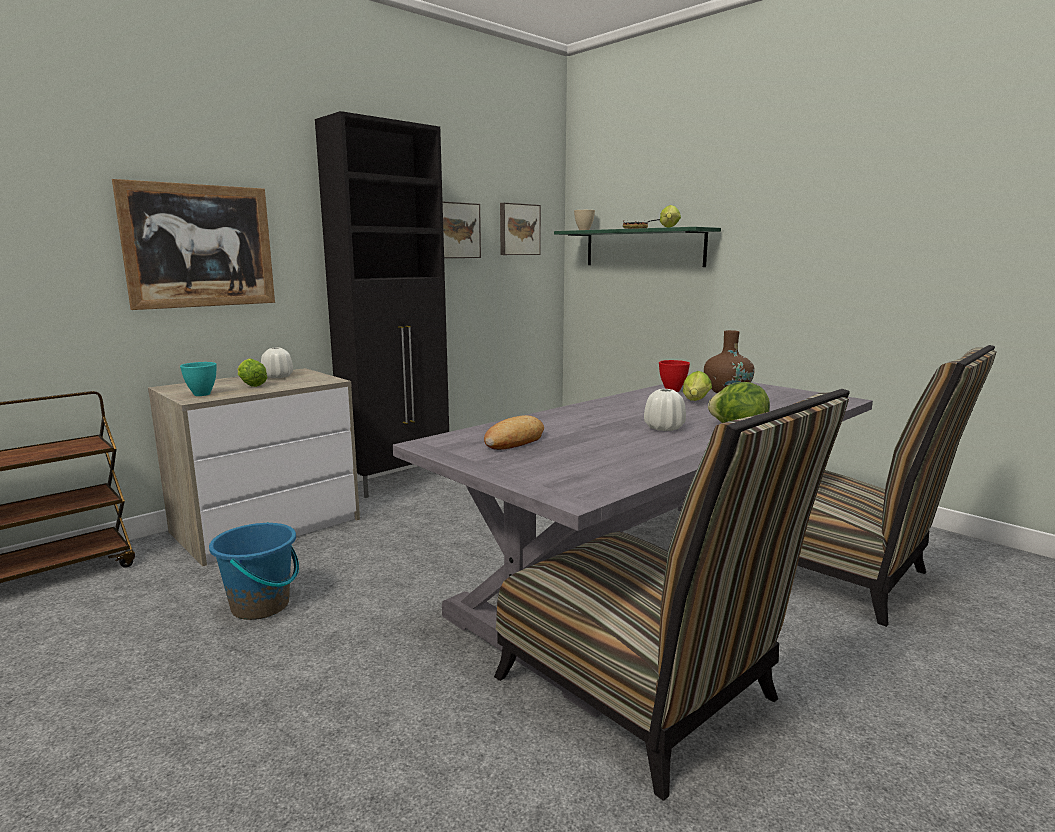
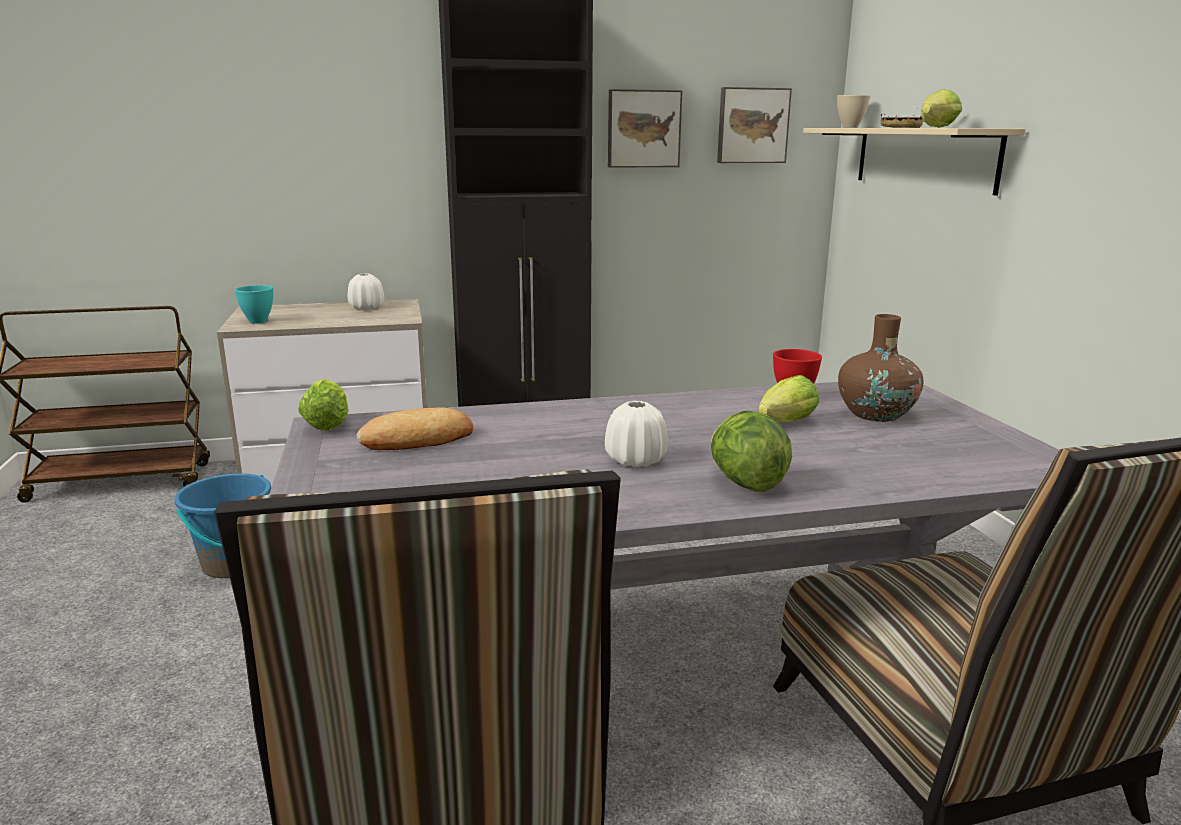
camera: 30 degrees right, 5 degrees up
(199, 246) = (297, 153): picture -> none
(251, 385) = (321, 315): lettuce -> lettuce (327, 423)
(643, 248) = (923, 157): green shelf -> beige shelf

